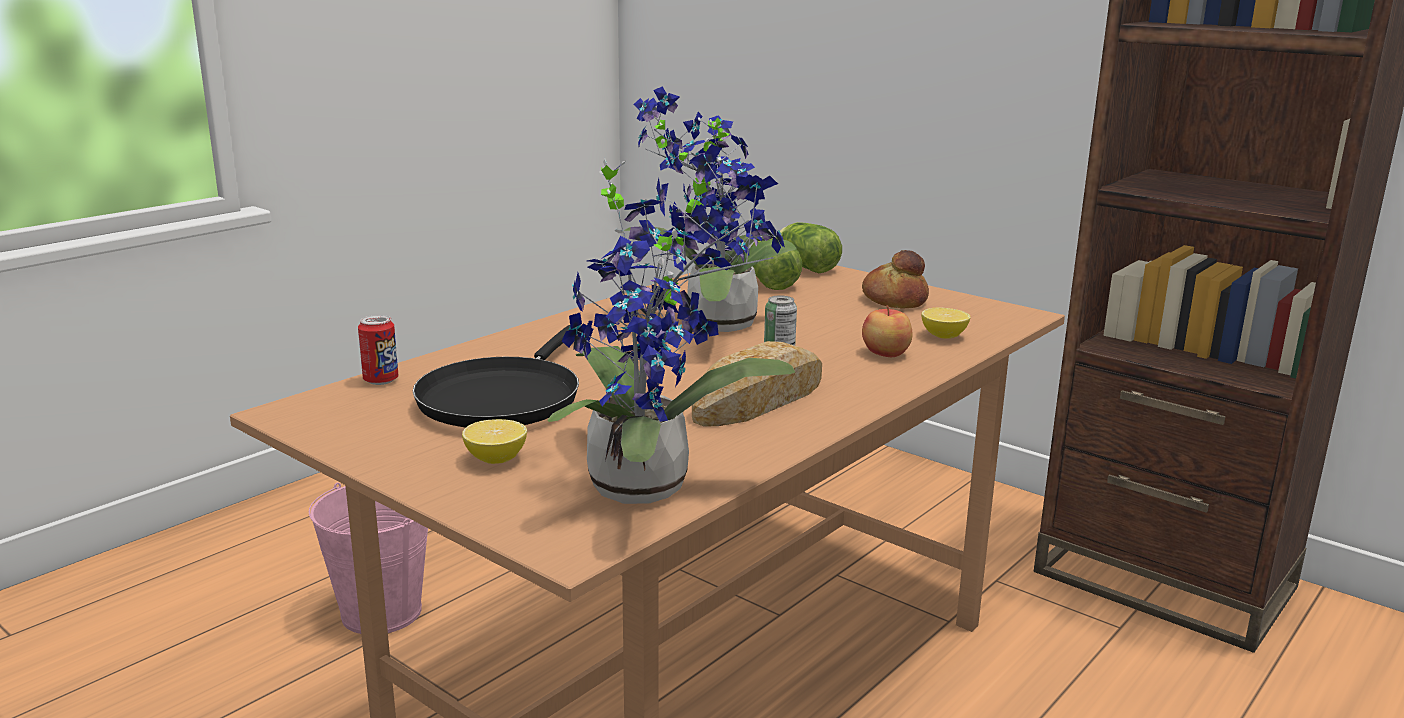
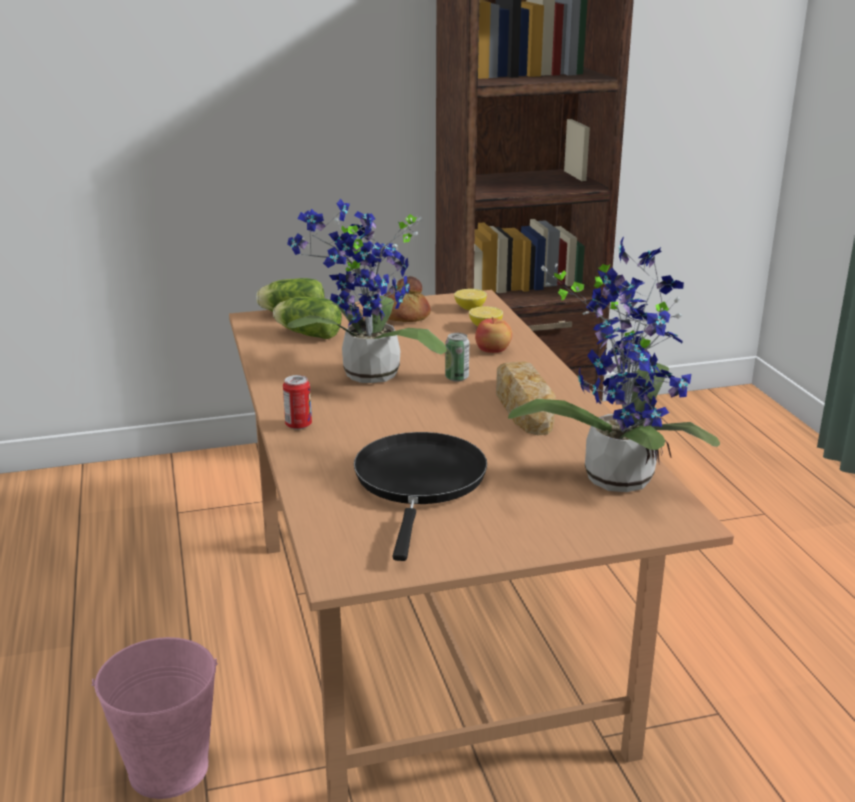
camera: 55 degrees left, 5 degrees up
(381, 380) = (319, 520): can -> can (298, 425)
(496, 459) = (530, 512): lemon -> lemon (470, 308)
(503, 398) = (419, 482): black frying pan -> black frying pan turned 135 degrees counterclockwise

